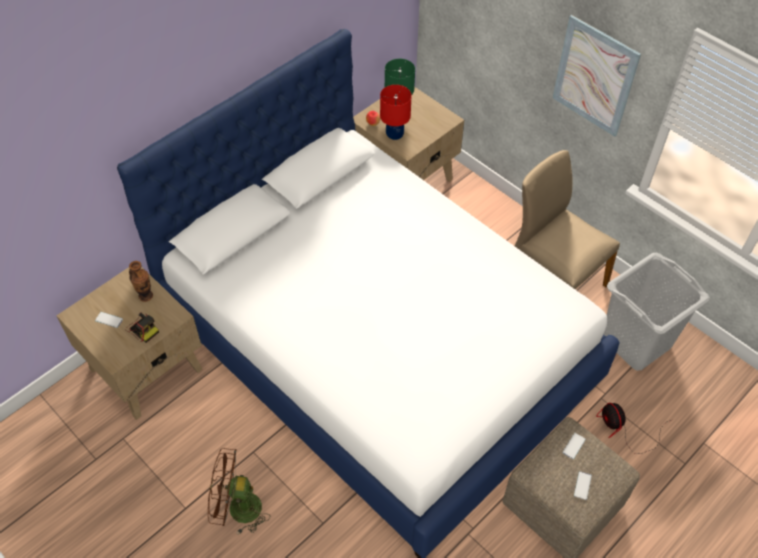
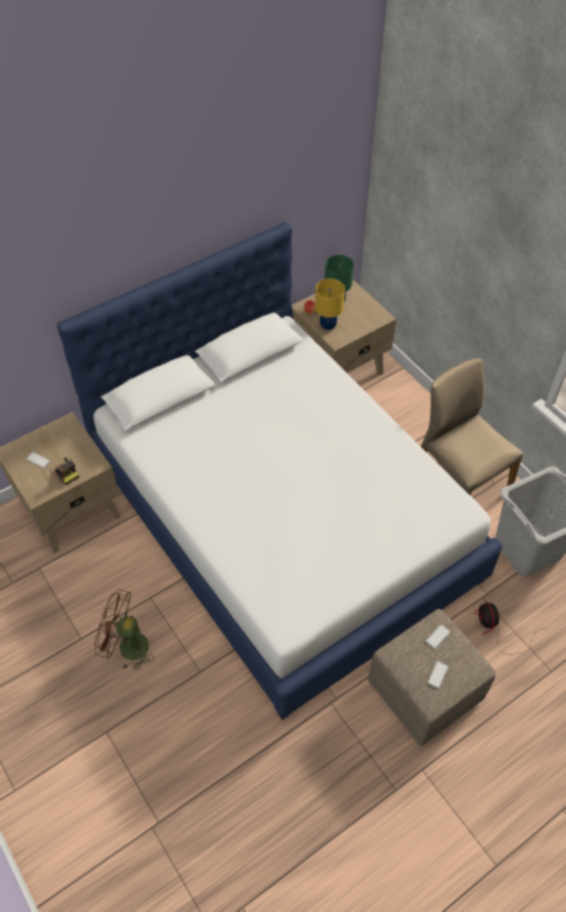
camera: 10 degrees right, 0 degrees up
(146, 296) = (74, 443): vase -> none
(394, 135) = (327, 325): red table lamp -> yellow table lamp
(594, 76) = (512, 292): picture -> none

